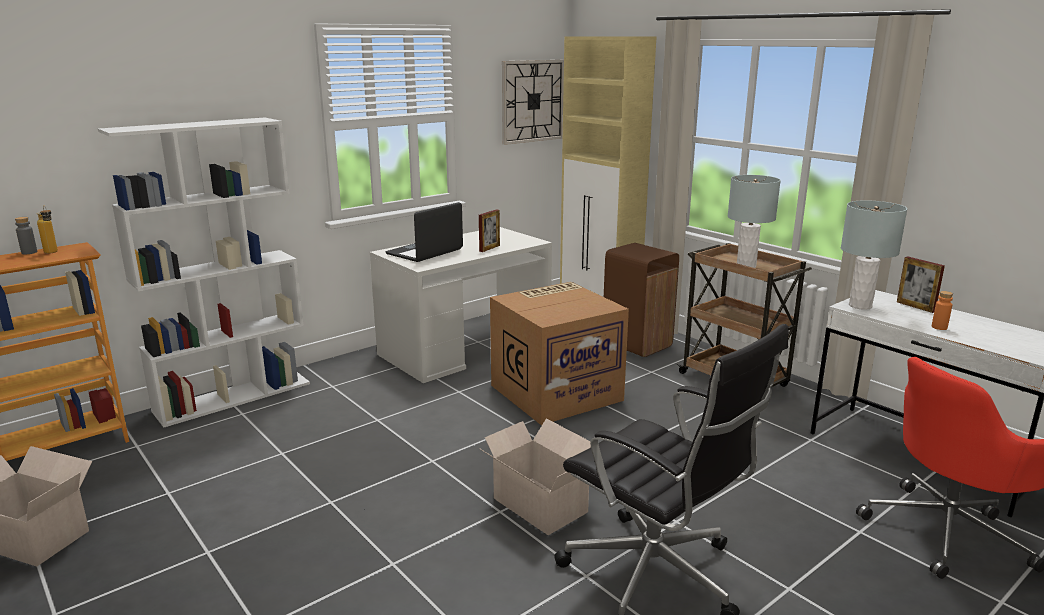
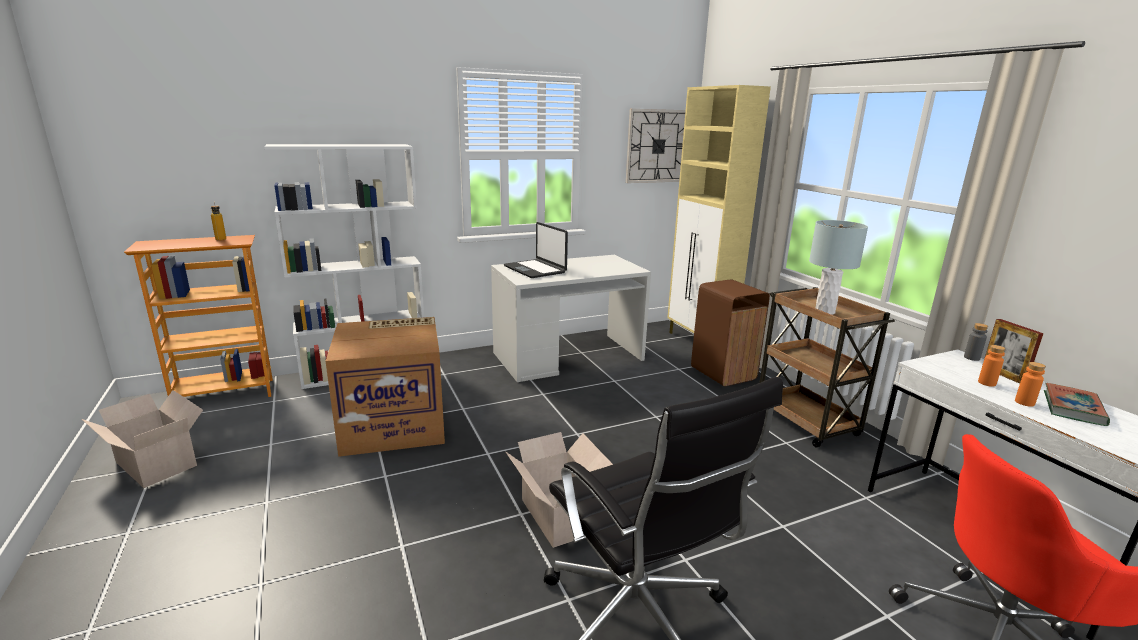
camera: 15 degrees right, 0 degrees up
(29, 252) = (206, 238): grey bottle -> grey bottle (971, 358)
(425, 252) = (535, 269): laptop -> laptop turned 90 degrees counterclockwise
(489, 248) = (592, 271): picture frame -> none
(556, 392) = (628, 407): cardboard box -> cardboard box (395, 423)
(860, 305) = (935, 366): grey table lamp -> none
(905, 315) = (986, 383): none -> orange bottle
(975, 327) = (1073, 408): none -> book

